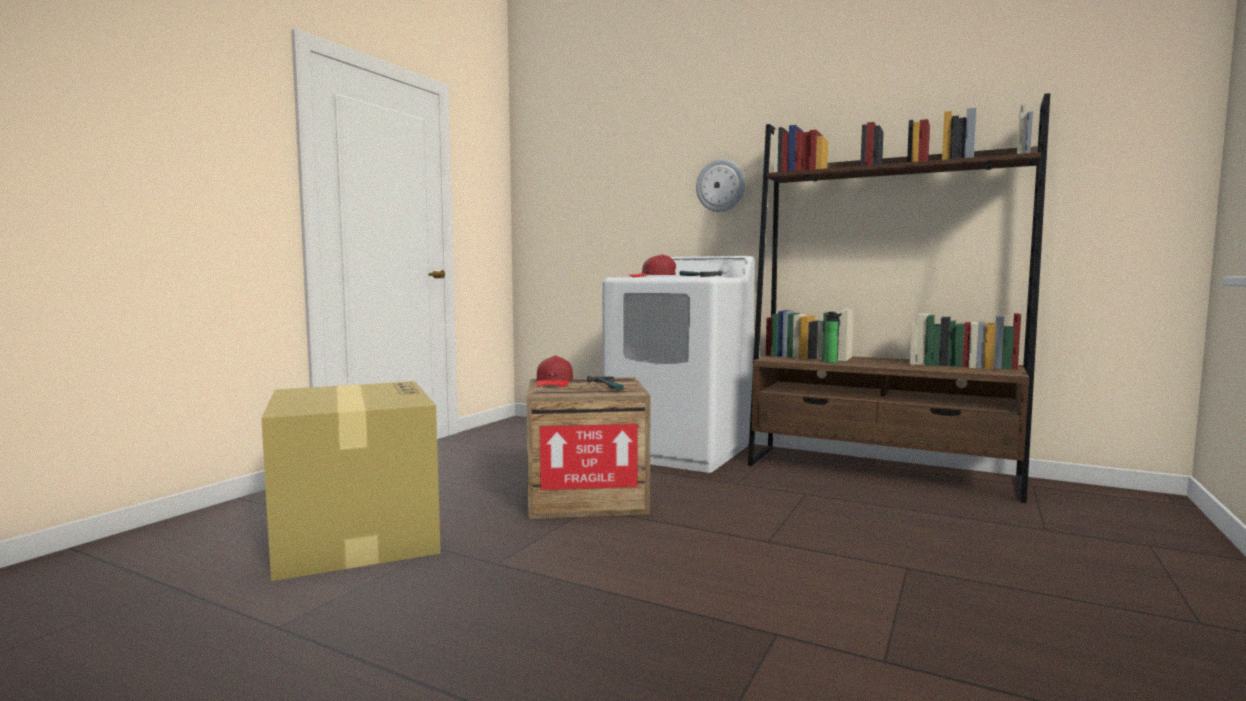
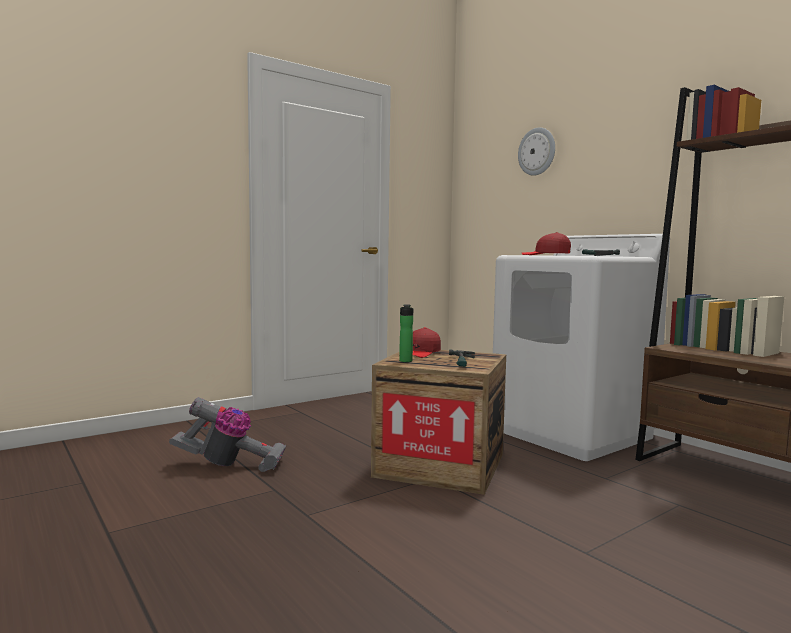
camera: 25 degrees right, 0 degrees up
(355, 534) = (230, 465): cardboard box -> vacuum cleaner
(721, 185) = (639, 160): wall clock -> wall clock (537, 151)
(832, 362) = (740, 357): bottle -> bottle (405, 361)

